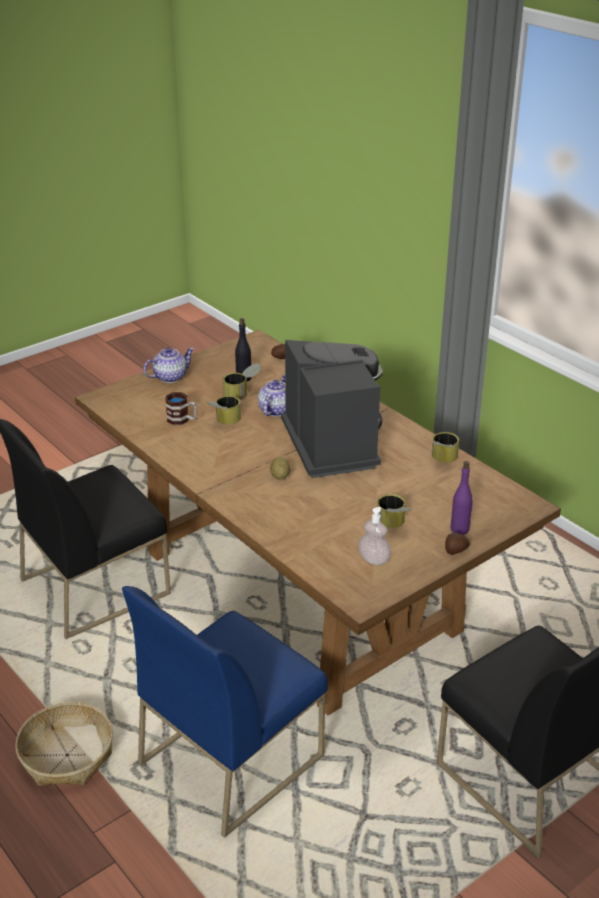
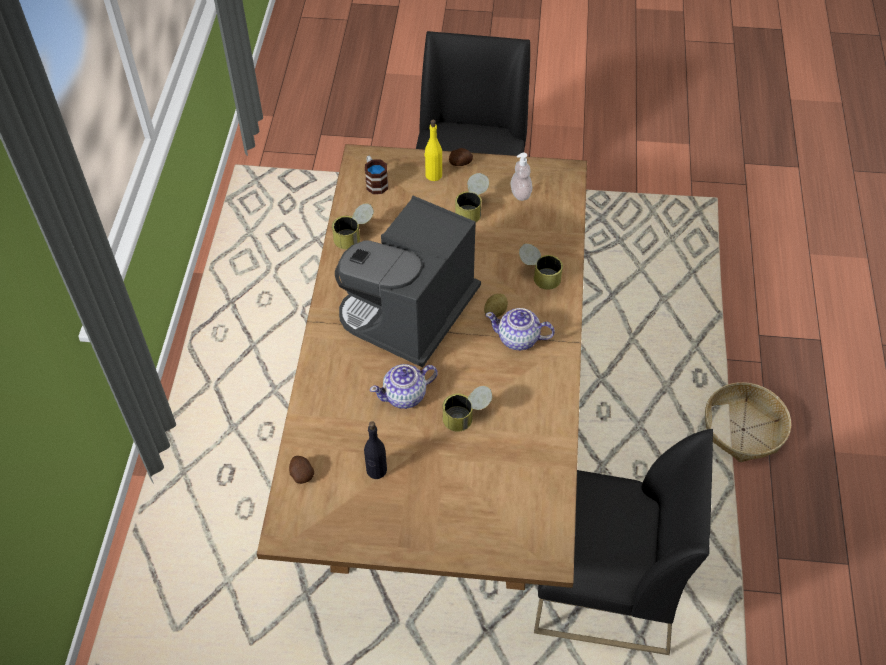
camera: 135 degrees left, 20 degrees up
(169, 377) = (445, 536): teapot -> teapot (519, 339)
(182, 420) = (501, 449): mug -> mug (375, 182)
(231, 759) = (632, 344): blue chair -> none
(242, 393) = (404, 446): can -> can (539, 275)
(460, 529) = (433, 175): purple bottle -> yellow bottle

